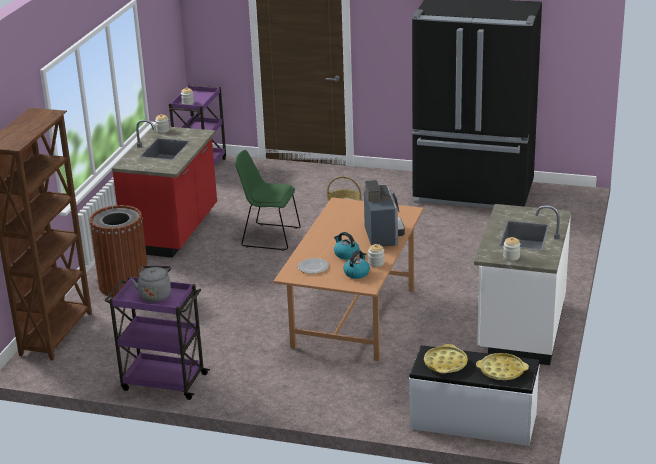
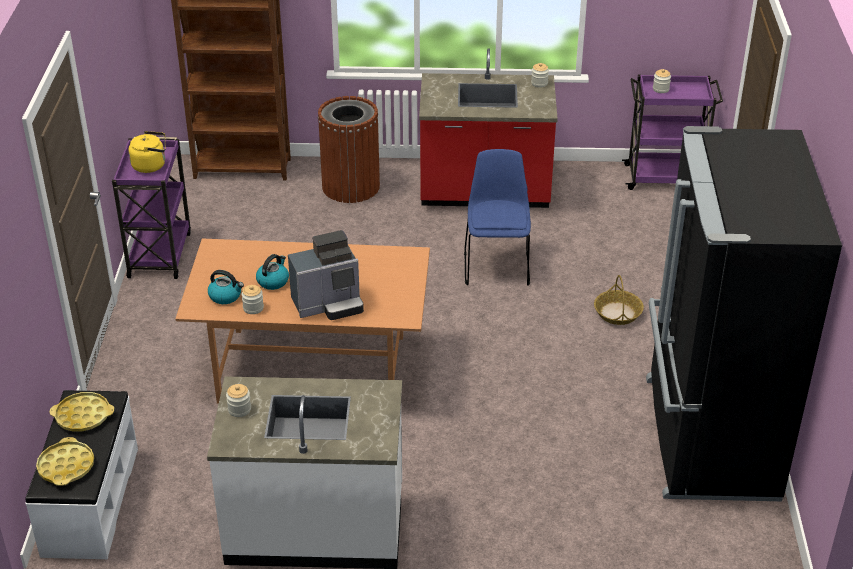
camera: 75 degrees right, 10 degrees up
(155, 295) = (151, 165): grey kettle -> yellow kettle
(268, 237) = (496, 266): green chair -> blue chair
(313, 267) = (237, 261): plate -> none

